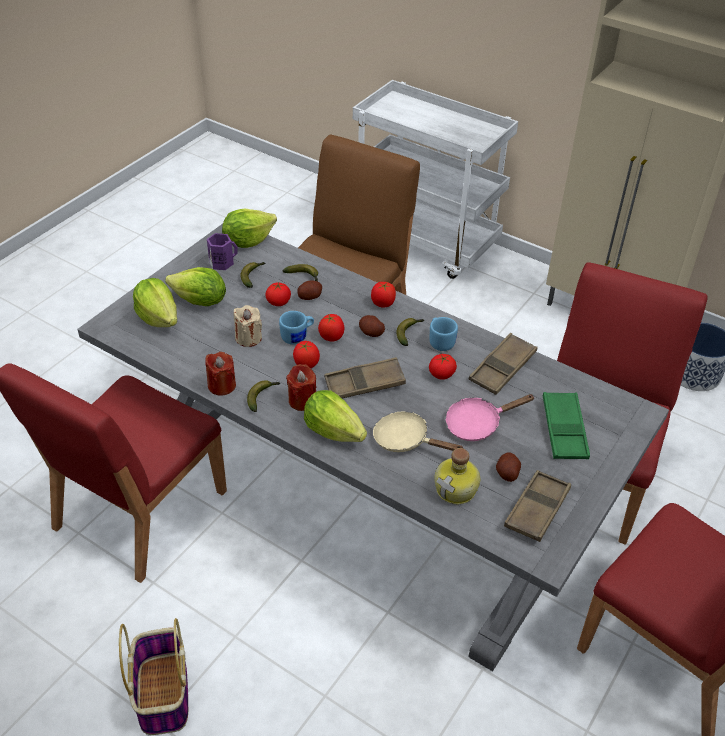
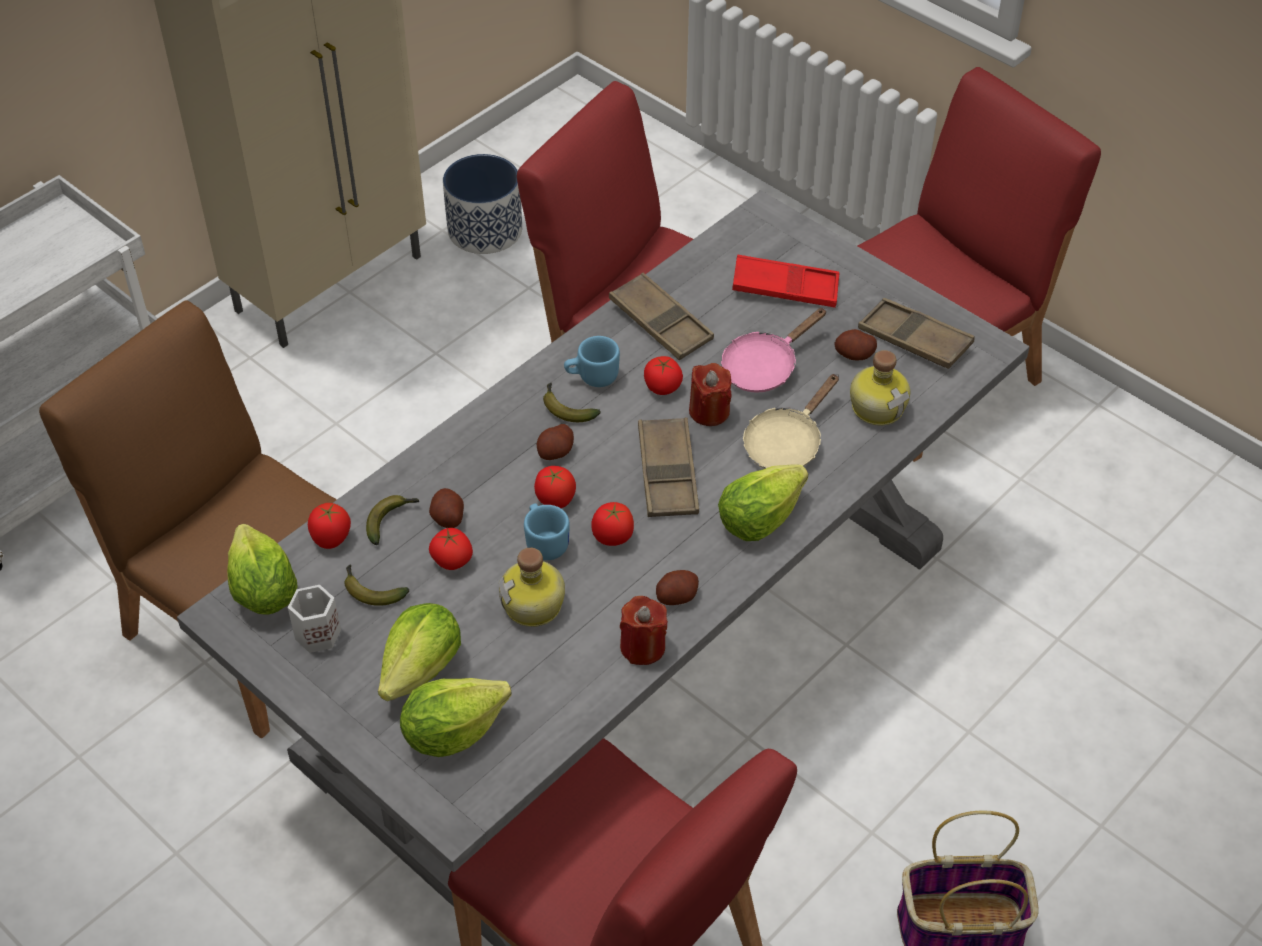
camera: 80 degrees left, 5 degrees up
(222, 262) = (316, 633): purple mug -> white mug
(248, 338) = (535, 606): beige candle -> bottle
(262, 397) = (676, 596): banana -> potato
(302, 400) = (692, 548): red candle -> red candle (709, 411)
(383, 304) = (489, 429): tomato -> tomato (331, 539)
(477, 424) = (764, 366): pink frying pan -> pink frying pan turned 60 degrees clockwise
(564, 430) = (785, 288): green tray -> red tray

